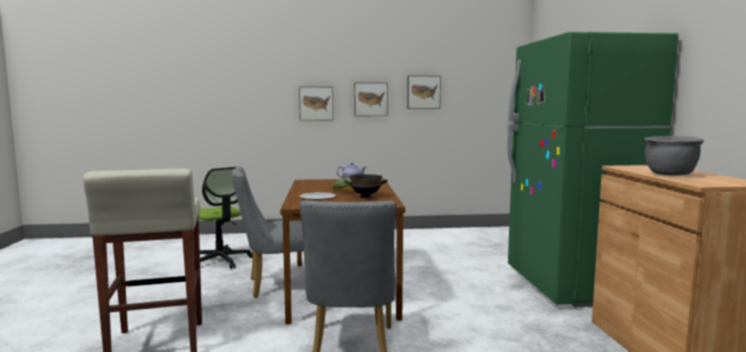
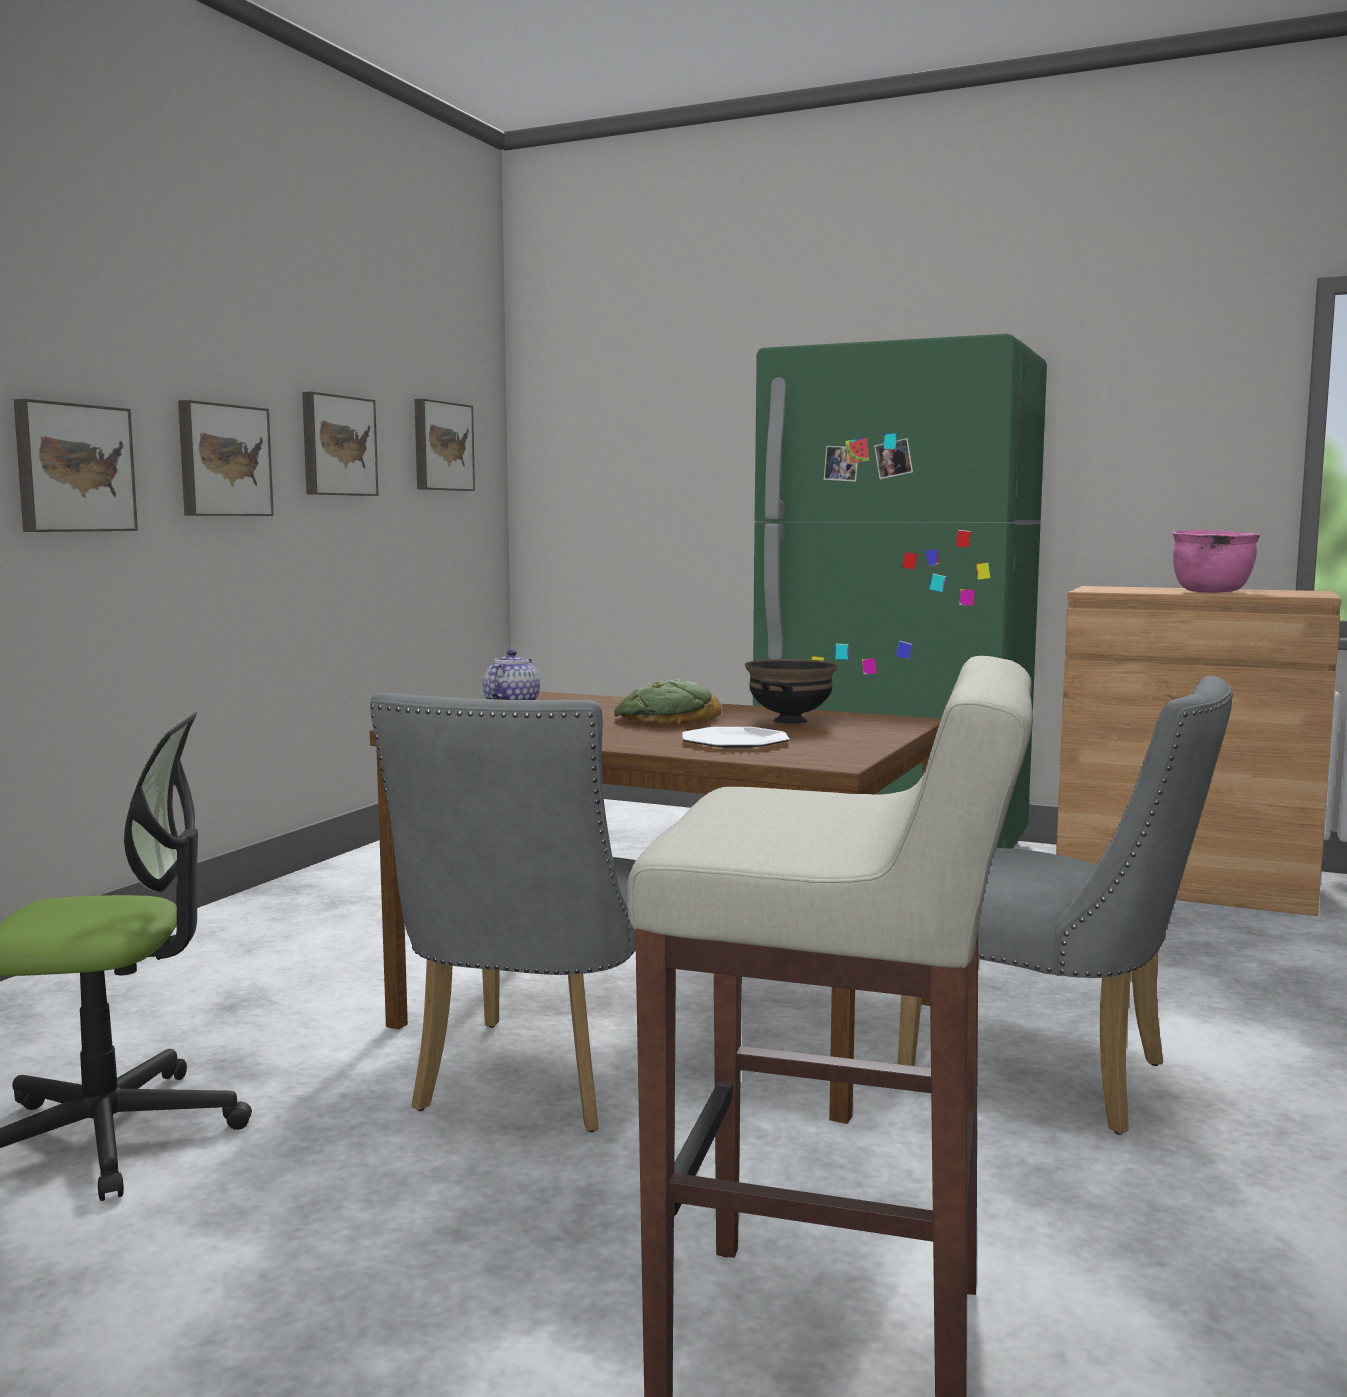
camera: 60 degrees left, 0 degrees up
(483, 89) = (441, 446): none -> picture
(670, 175) = (1212, 592): grey cooking pot -> pink cooking pot

